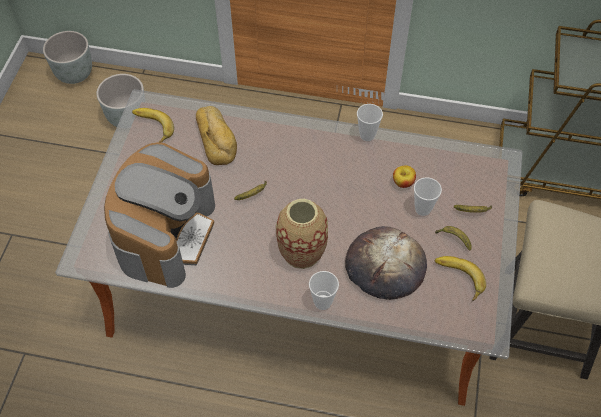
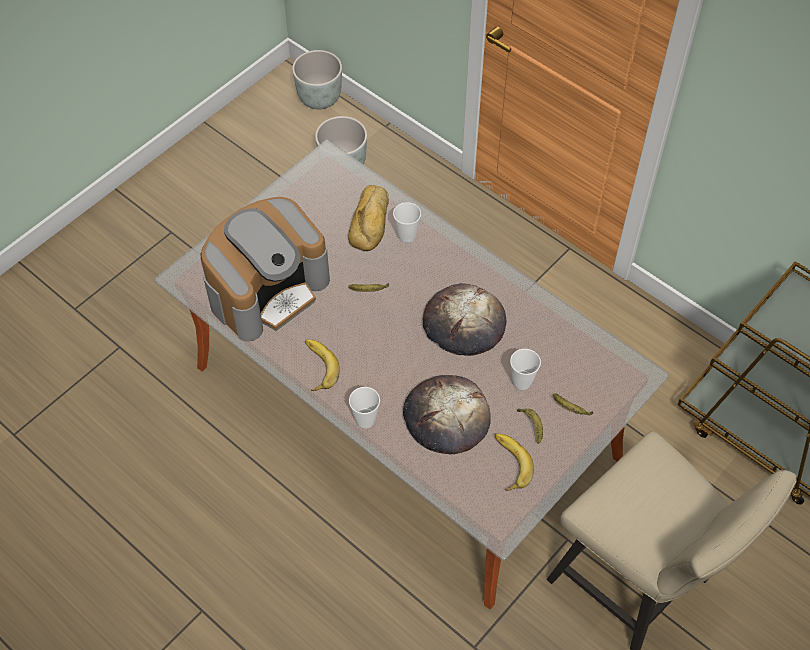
camera: 30 degrees right, 0 degrees up
(151, 127) = (319, 184): banana -> banana (316, 367)
(302, 252) = (378, 366): vase -> none
(346, 184) = (463, 323): none -> bread
(367, 135) = (518, 285): cup -> cup (407, 236)
(403, 182) = (521, 347): apple -> none

